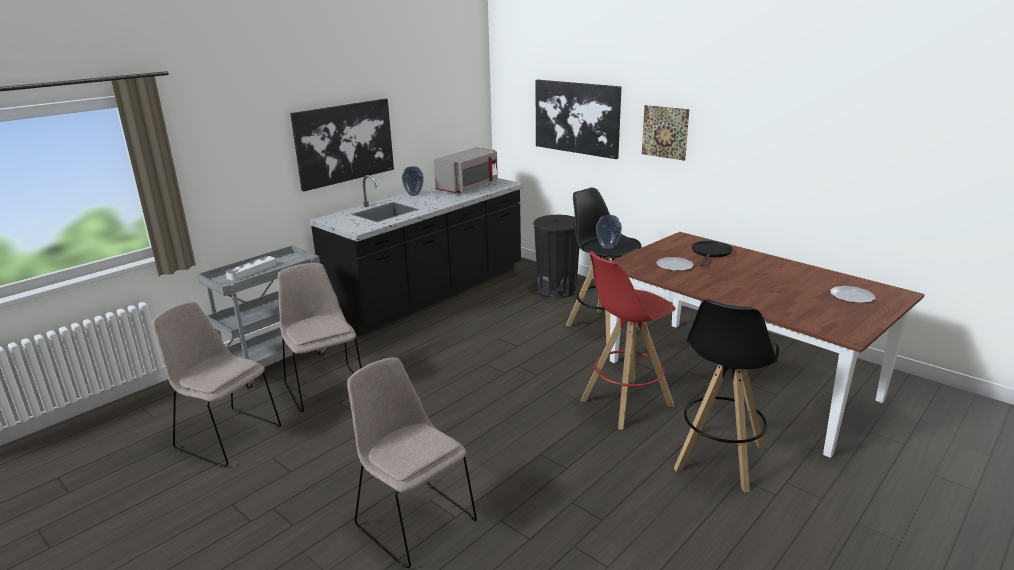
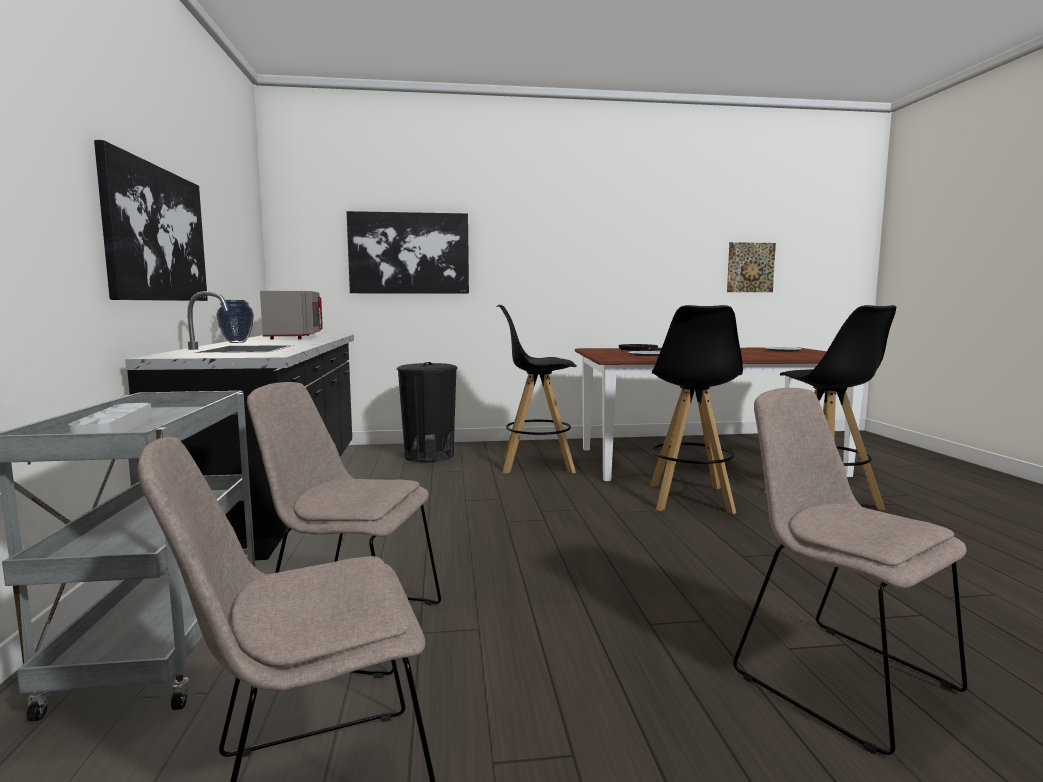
camera: 50 degrees left, 15 degrees down
(414, 521) = (837, 677): beige chair -> beige chair turned 60 degrees clockwise
(608, 247) = (553, 360): vase -> none
(625, 403) = (690, 498): red stool -> black stool
(665, 132) = (523, 258): picture -> picture (751, 267)

